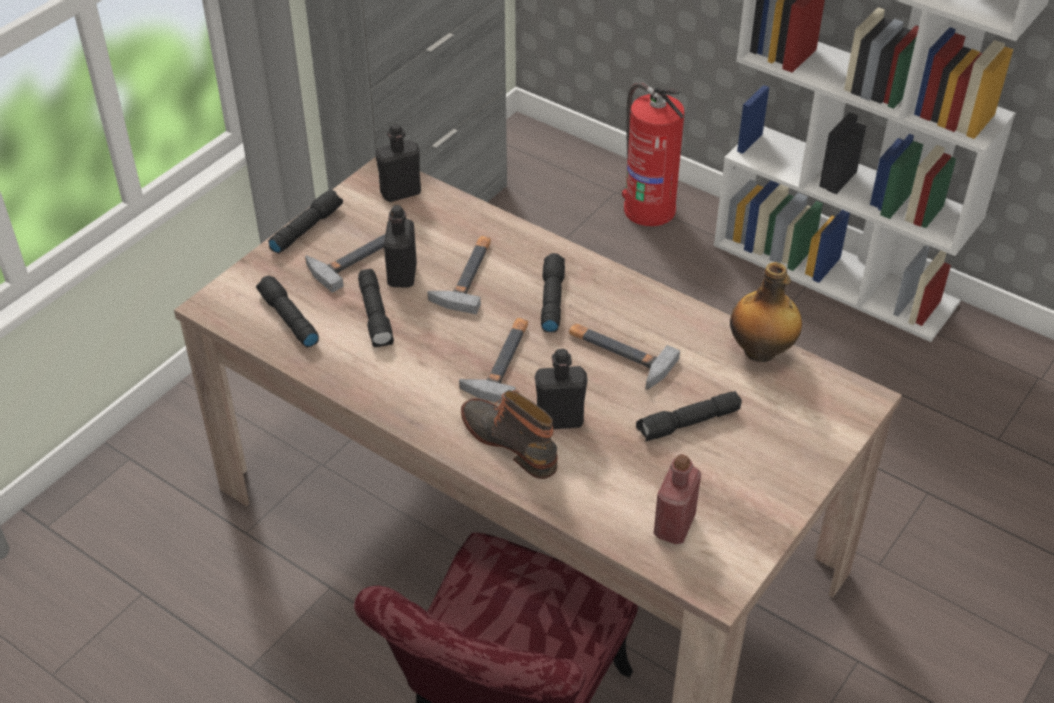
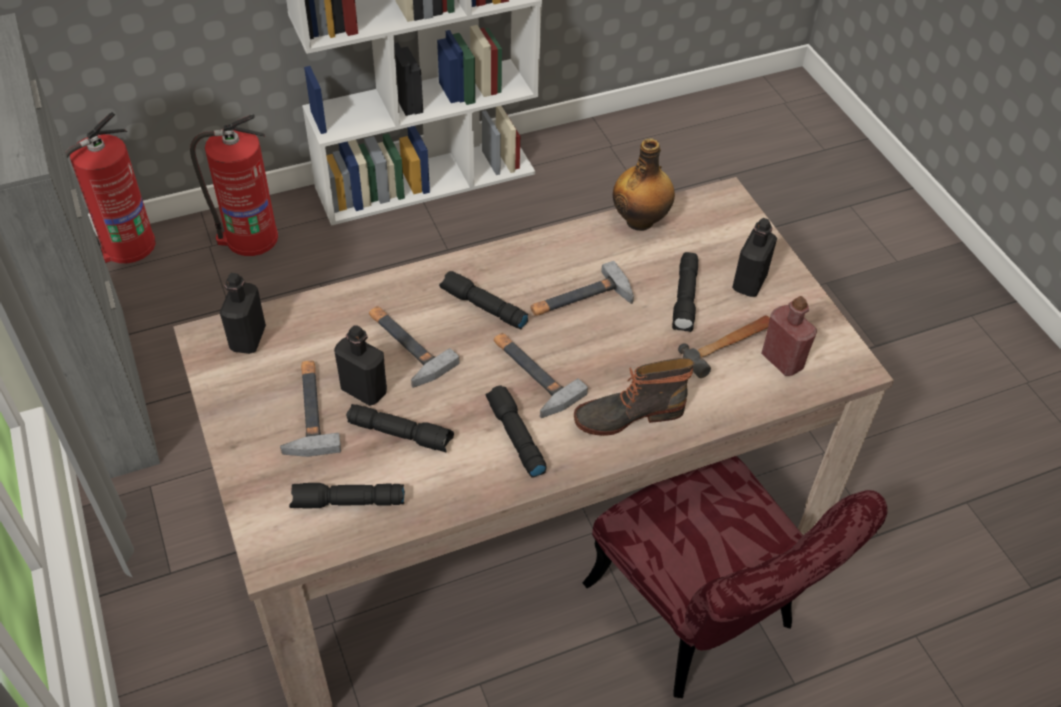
camera: 60 degrees left, 5 degrees up
(306, 228) = (229, 431): black flashlight -> black flashlight (515, 436)
(560, 420) = (626, 371): black bottle -> black bottle (749, 283)
(570, 151) = (127, 246): none -> fire extinguisher
(656, 478) = (728, 346): none -> hammer

